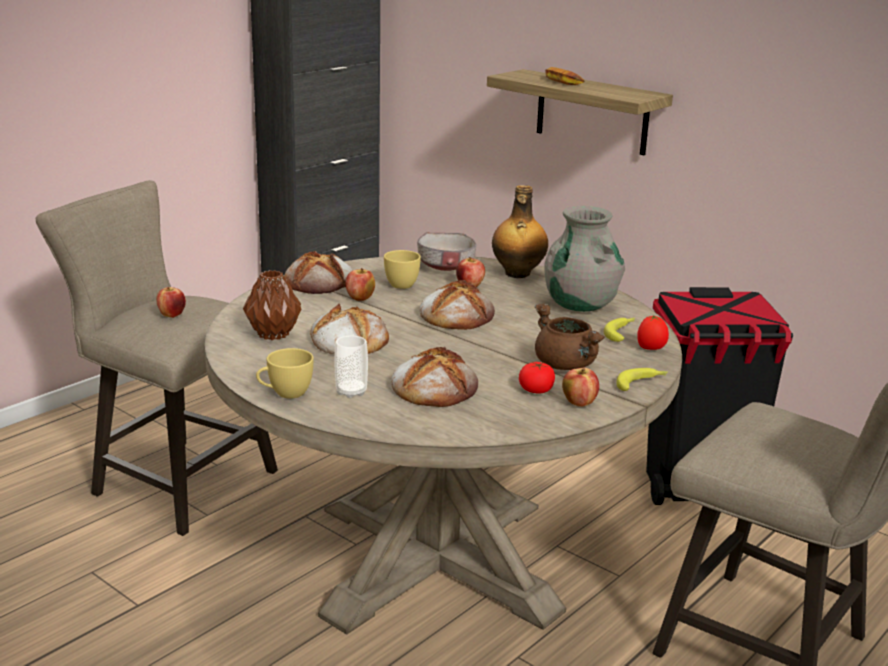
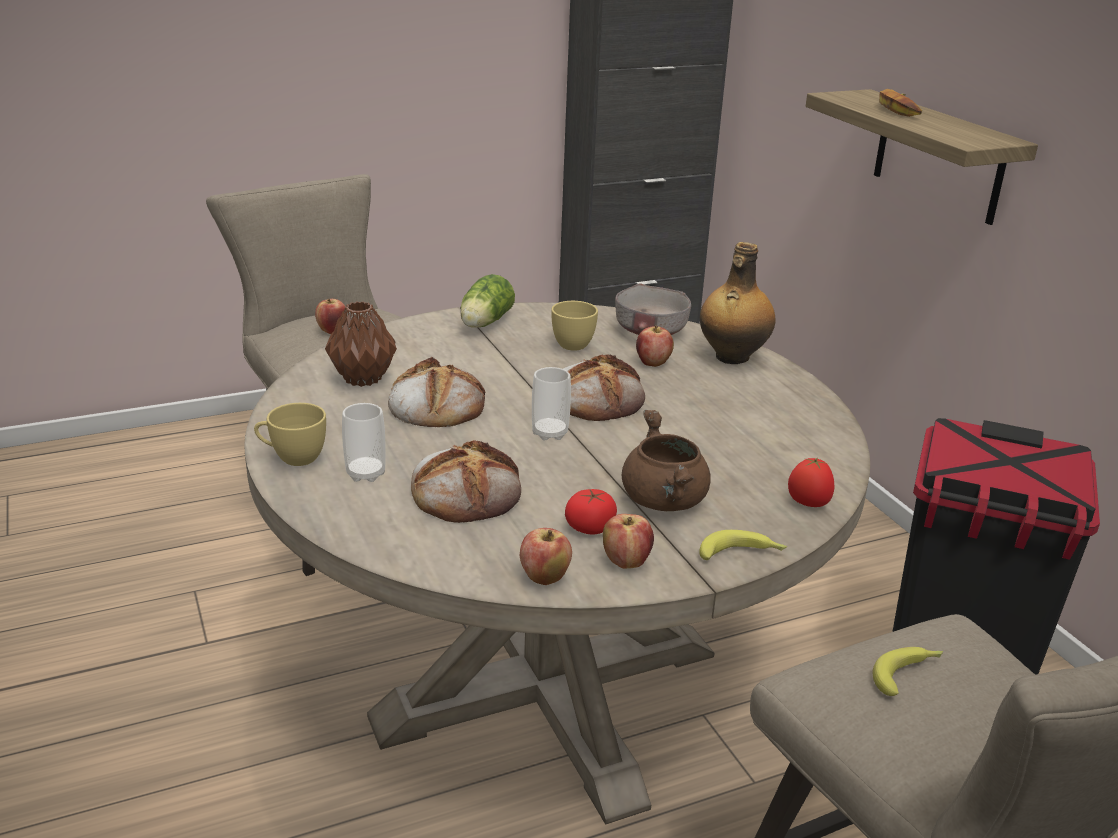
camera: 25 degrees right, 5 degrees up
(319, 282) = (484, 323): bread -> lettuce
(360, 299) = (506, 353): apple -> apple (544, 578)
(449, 342) = (550, 433): none -> cup
(580, 305) = (771, 417): grey vase -> none
(621, 333) = (789, 470): banana -> banana (908, 674)

